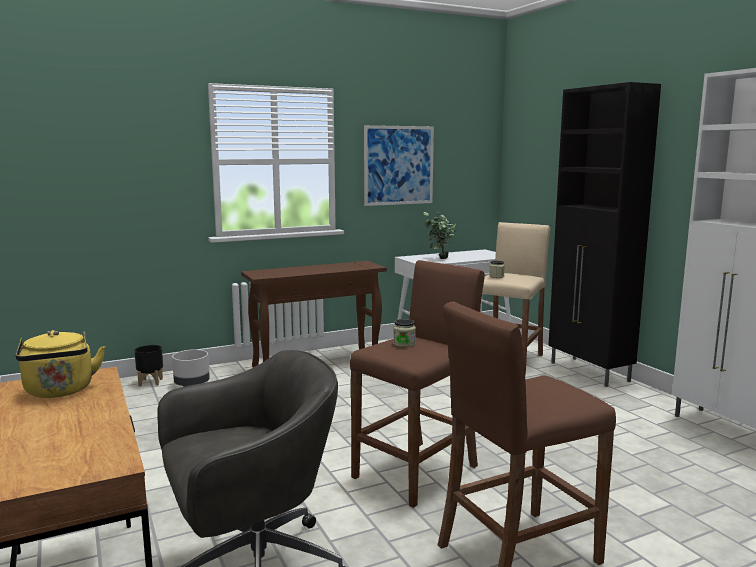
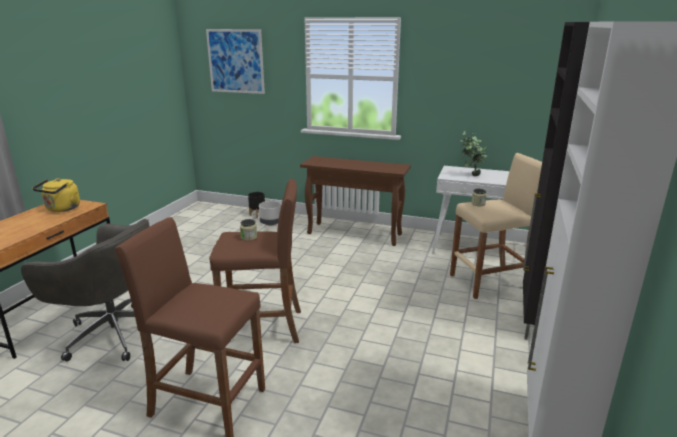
camera: 45 degrees right, 10 degrees up
(399, 165) = (459, 85): picture -> picture (235, 61)

